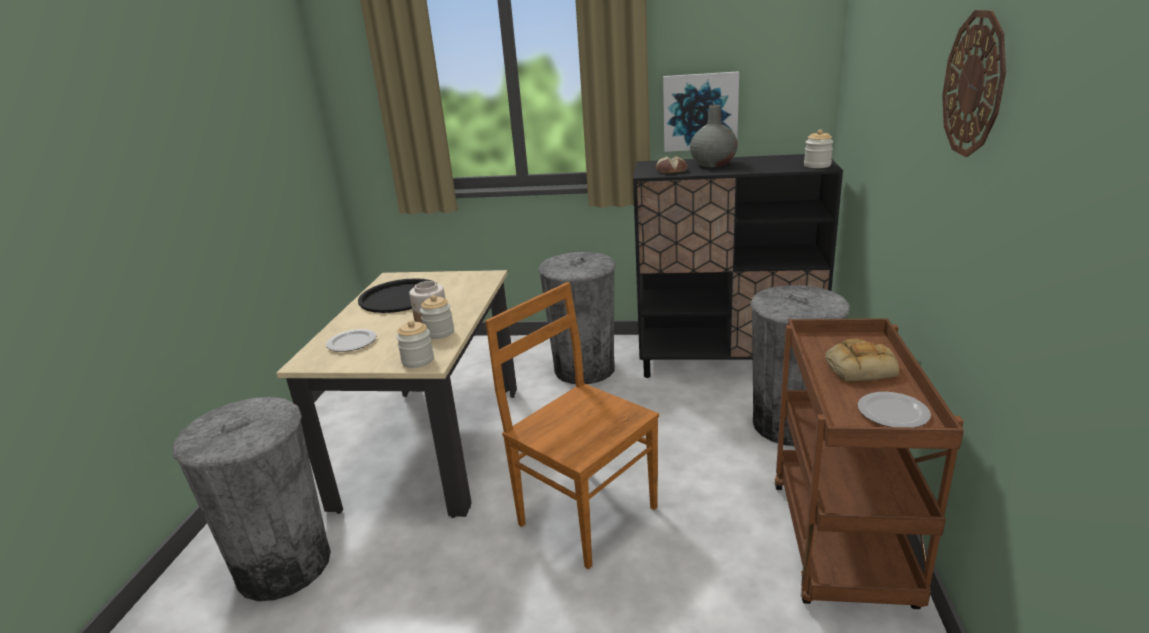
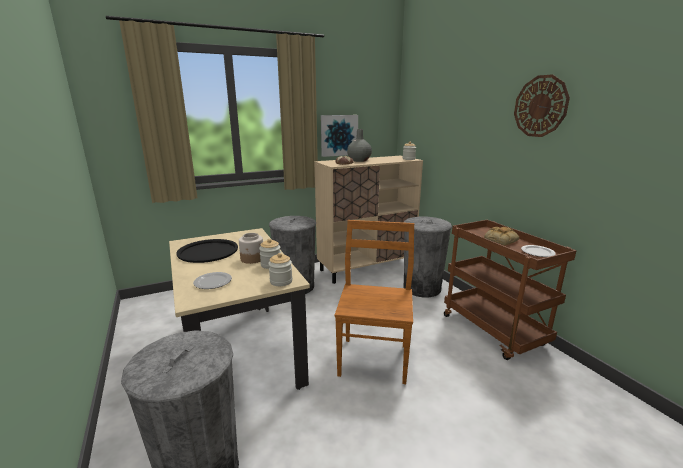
camera: 35 degrees left, 5 degrees down
(585, 514) = (374, 358): brown chair -> brown chair turned 90 degrees clockwise
(727, 363) = (366, 268): black cabinet -> beige cabinet

